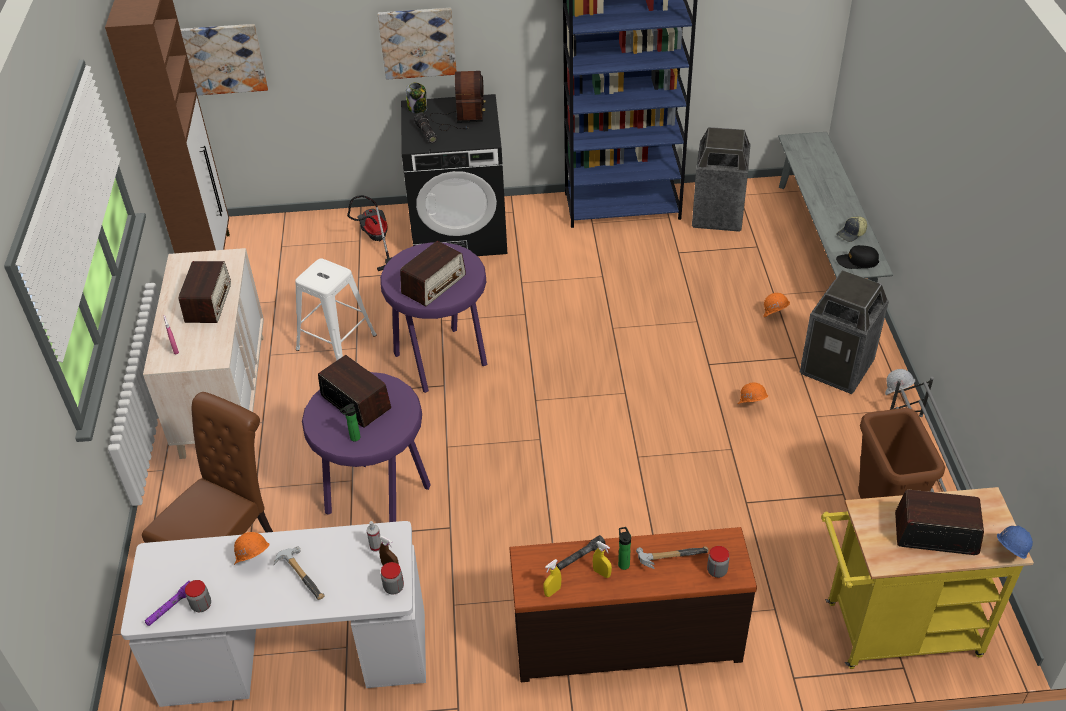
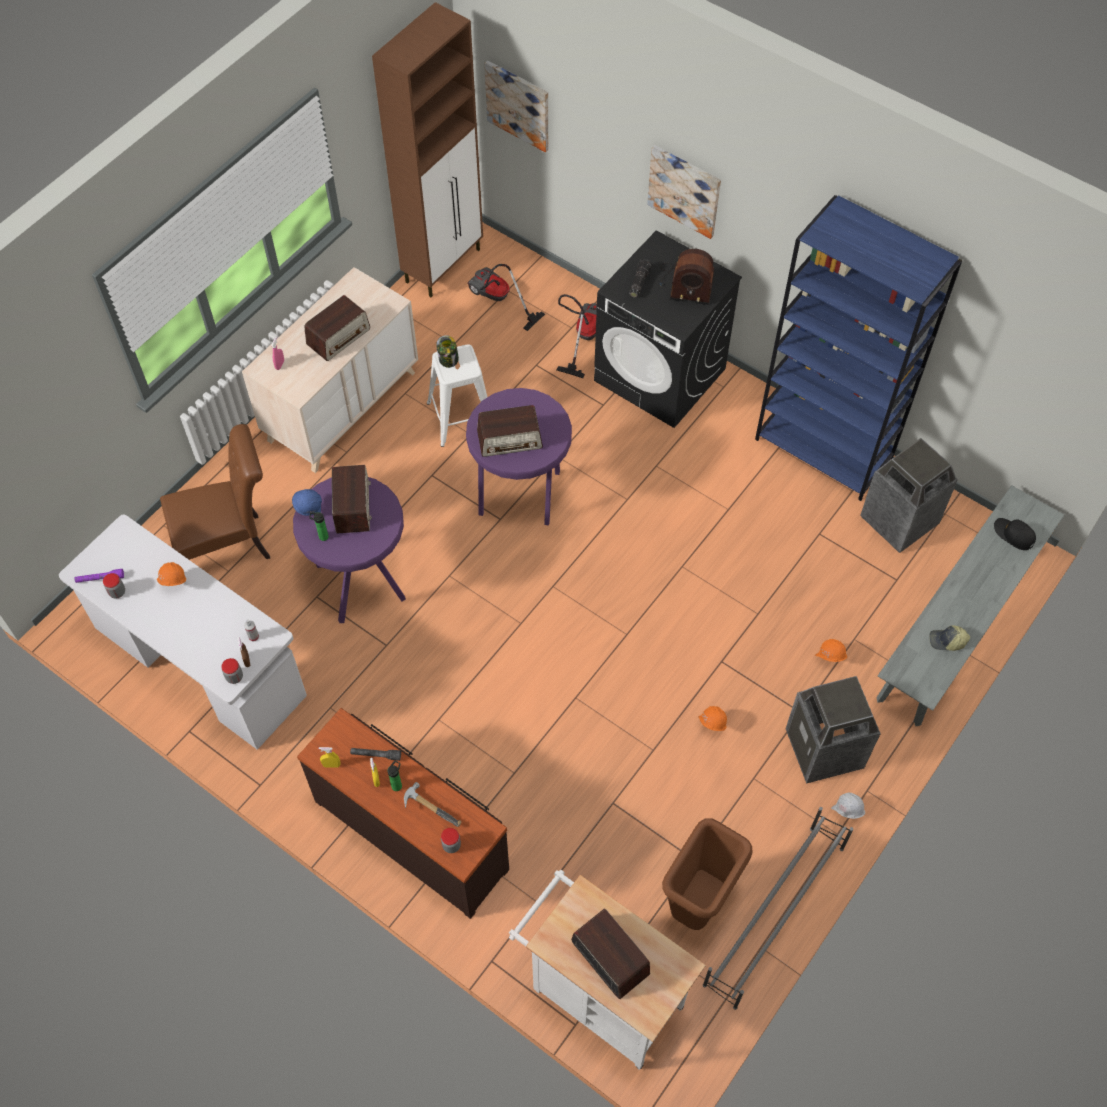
camera: 40 degrees right, 15 degrees up
(281, 256) = (497, 300): none -> vacuum cleaner
(303, 575) = (192, 621): hammer -> none
(418, 108) = (660, 249): jar -> jar (448, 359)
(460, 117) = (685, 283): radio -> radio turned 60 degrees clockwise
(857, 261) = (916, 672): black cap -> black cap (1013, 535)
(892, 631) = (600, 993): yellow cart -> white cart
(1007, 554) = (641, 1018): blue hard hat -> blue hard hat (309, 509)

